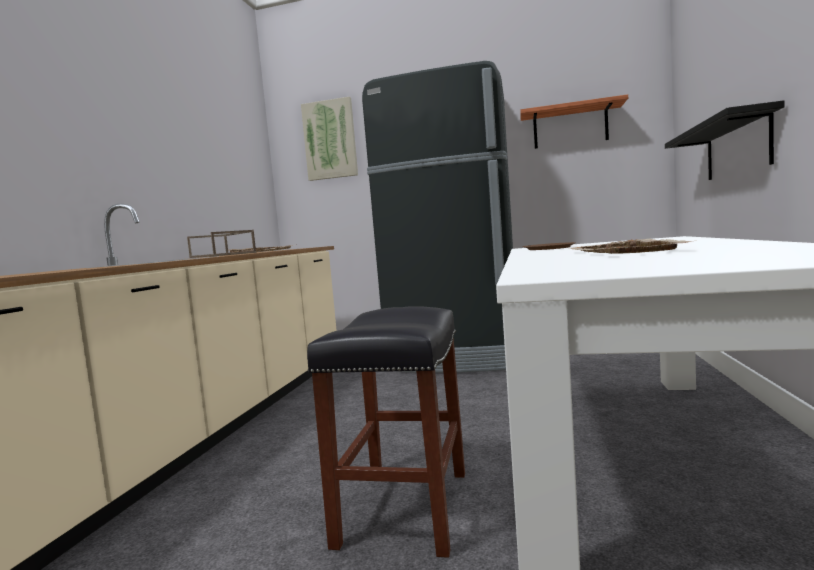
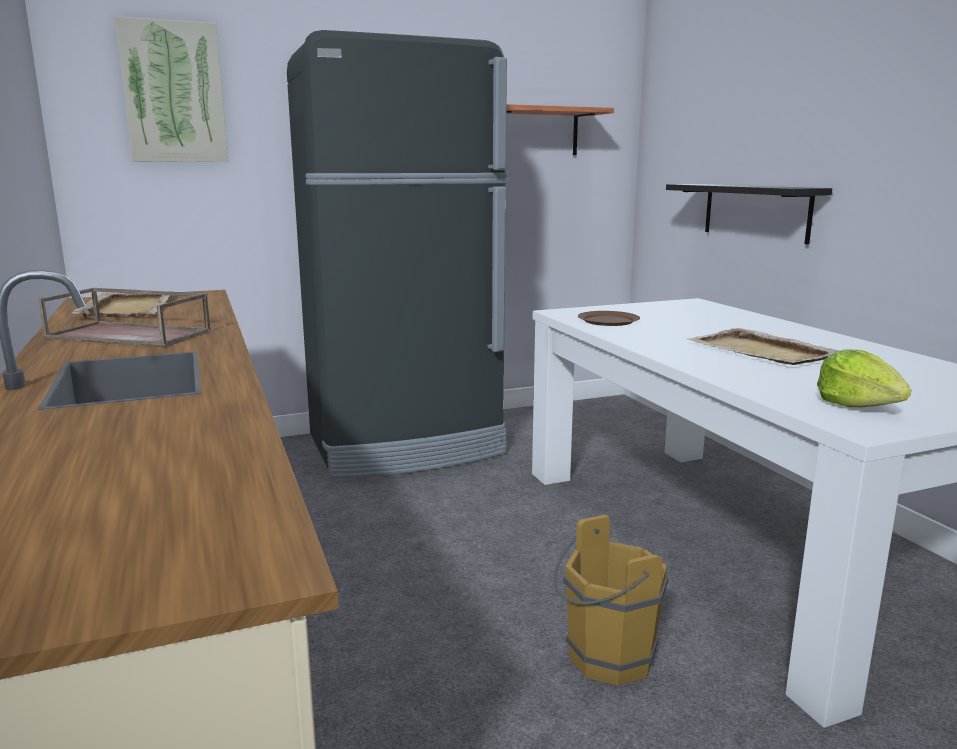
camera: 35 degrees left, 10 degrees up
(404, 506) = (604, 659): black stool -> brown bucket
(593, 268) = (858, 405): none -> lettuce

